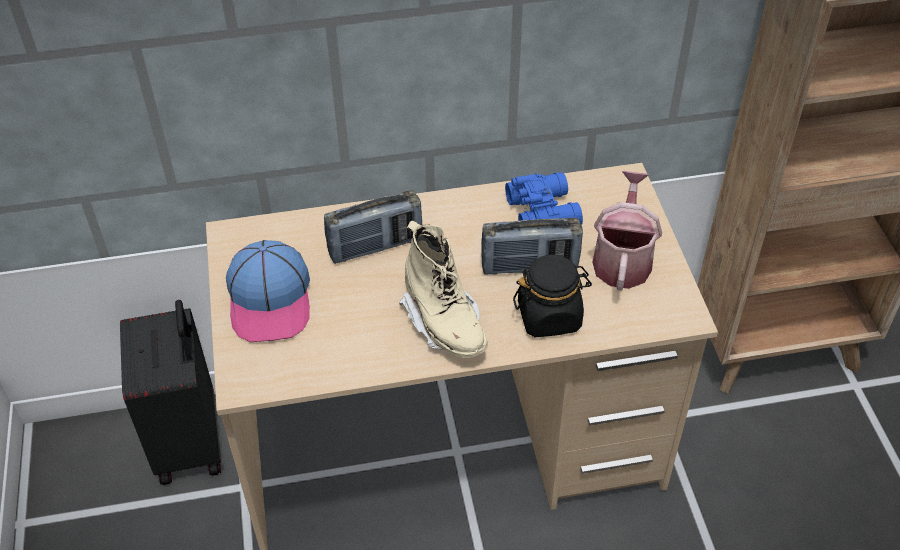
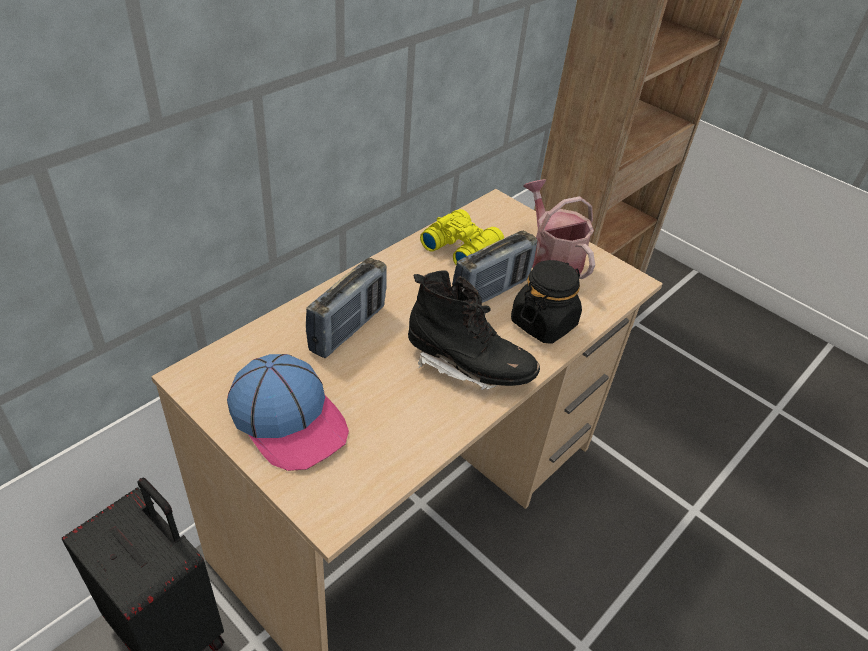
camera: 40 degrees left, 5 degrees down
(444, 323) = (468, 366): beige boot -> black boot
(544, 211) = (461, 247): blue binoculars -> yellow binoculars

